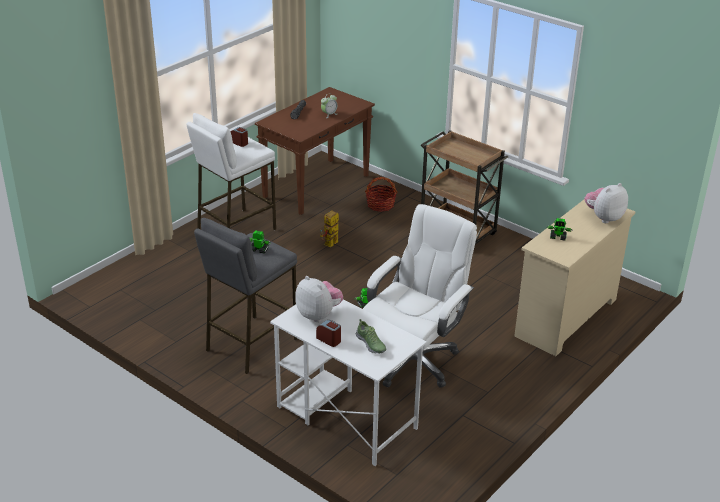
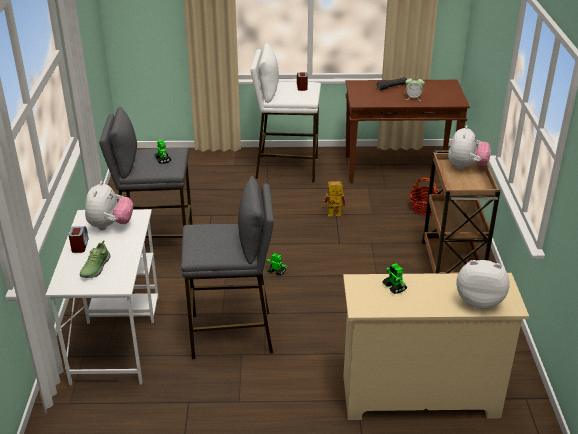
camera: 50 degrees right, 0 degrees up
(413, 360) = (232, 334): white office chair -> grey stool
(453, 146) = (466, 167): none -> plush toy

